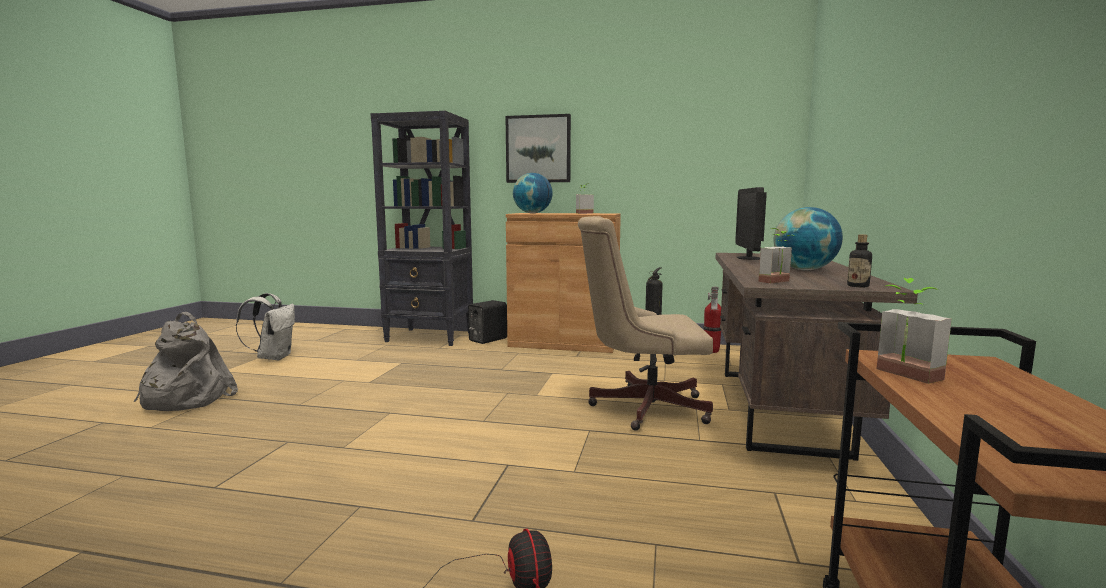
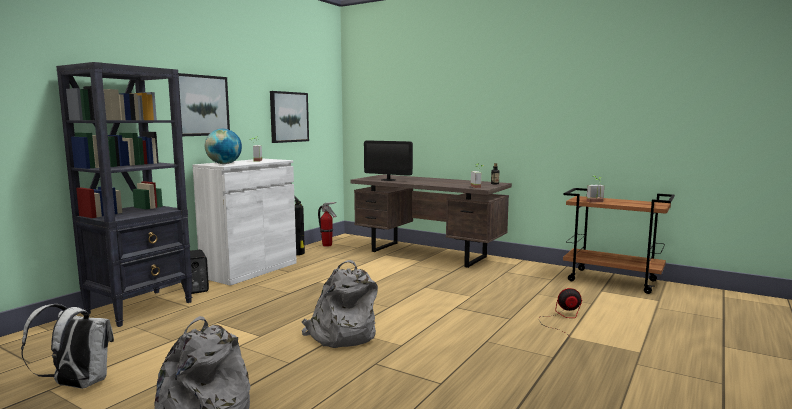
camera: 70 degrees left, 0 degrees up
(374, 412) = (341, 335): none -> grey backpack
(564, 343) = (250, 270): brown cabinet -> white cabinet
(641, 407) = (402, 273): beige office chair -> none
(675, 159) = (288, 117): none -> picture
(804, 270) = (443, 181): globe -> none

